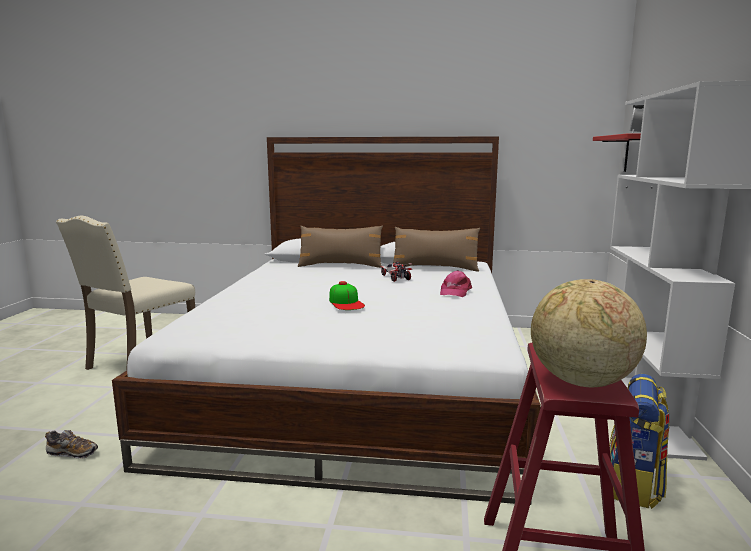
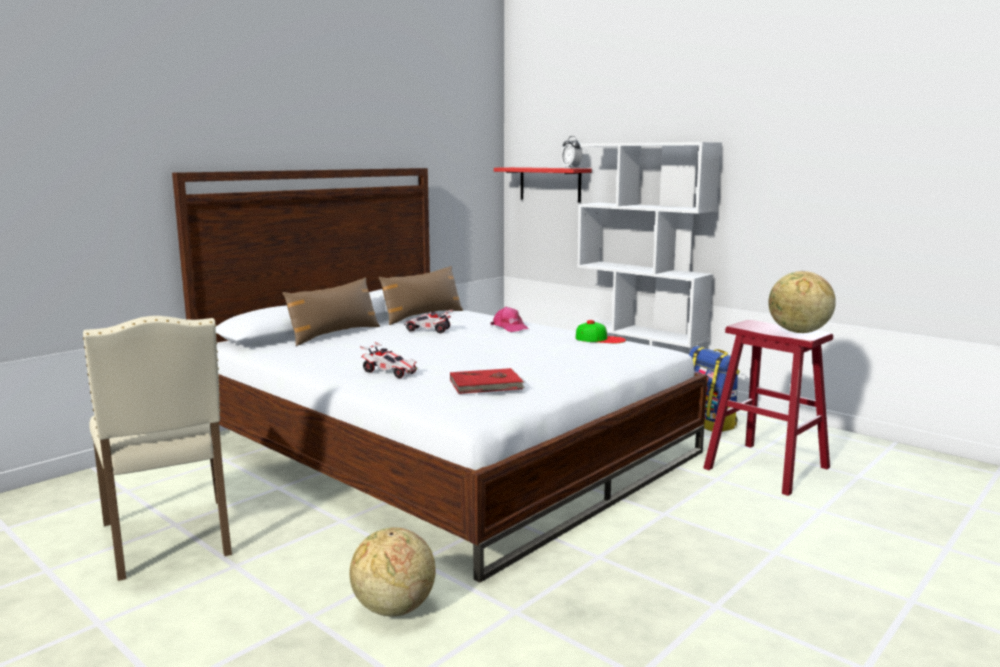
camera: 55 degrees left, 0 degrees up
(72, 453) = (393, 608): shoe -> globe
(250, 320) = (486, 385): none -> red book
(260, 294) = (390, 372): none -> toy car
(346, 302) = (485, 354): cap -> cap (600, 339)

